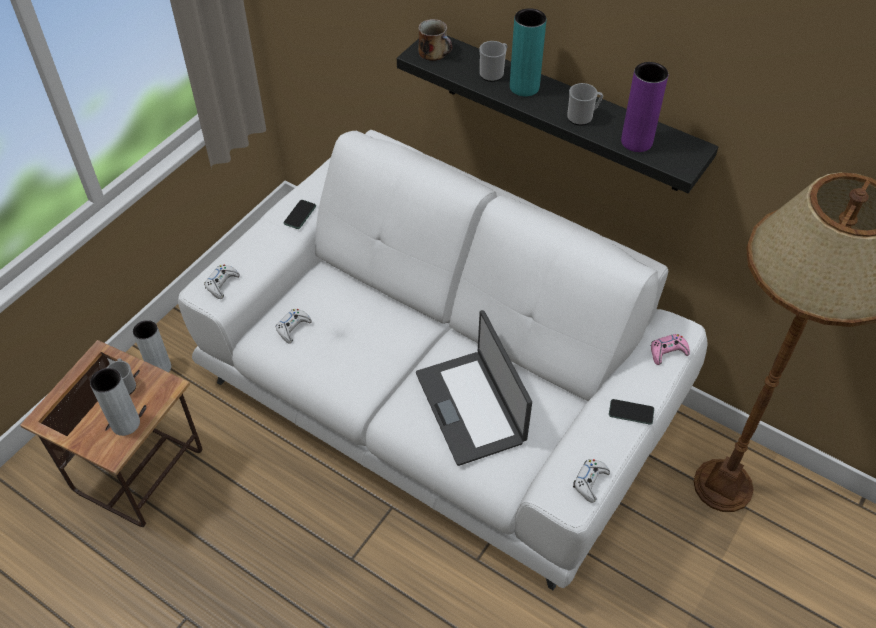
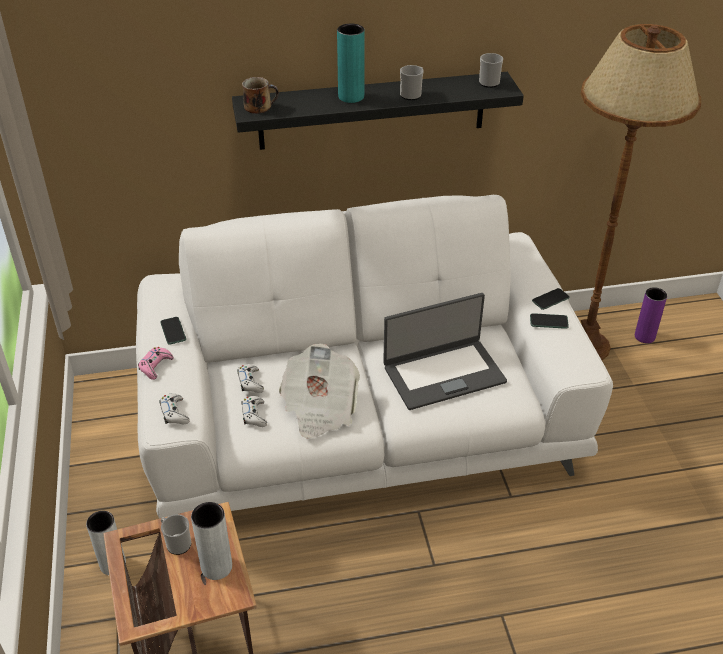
camera: 45 degrees left, 10 degrees down
(344, 359) = (319, 407): none -> newspaper
(471, 407) = (443, 373): laptop -> laptop turned 45 degrees counterclockwise
(493, 73) = (318, 99): mug -> mug (489, 81)
(590, 482) = (581, 350): white game controller -> white game controller (250, 382)
(599, 432) = (549, 321): none -> phone
(636, 142) = (462, 90): purple vase -> purple vase (644, 336)
(667, 352) = (525, 256): pink game controller -> pink game controller (155, 366)

